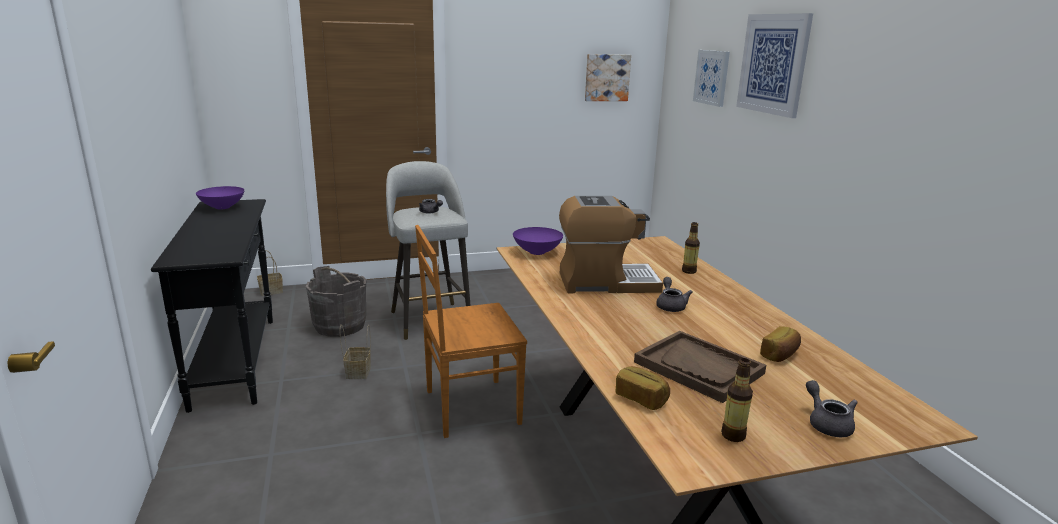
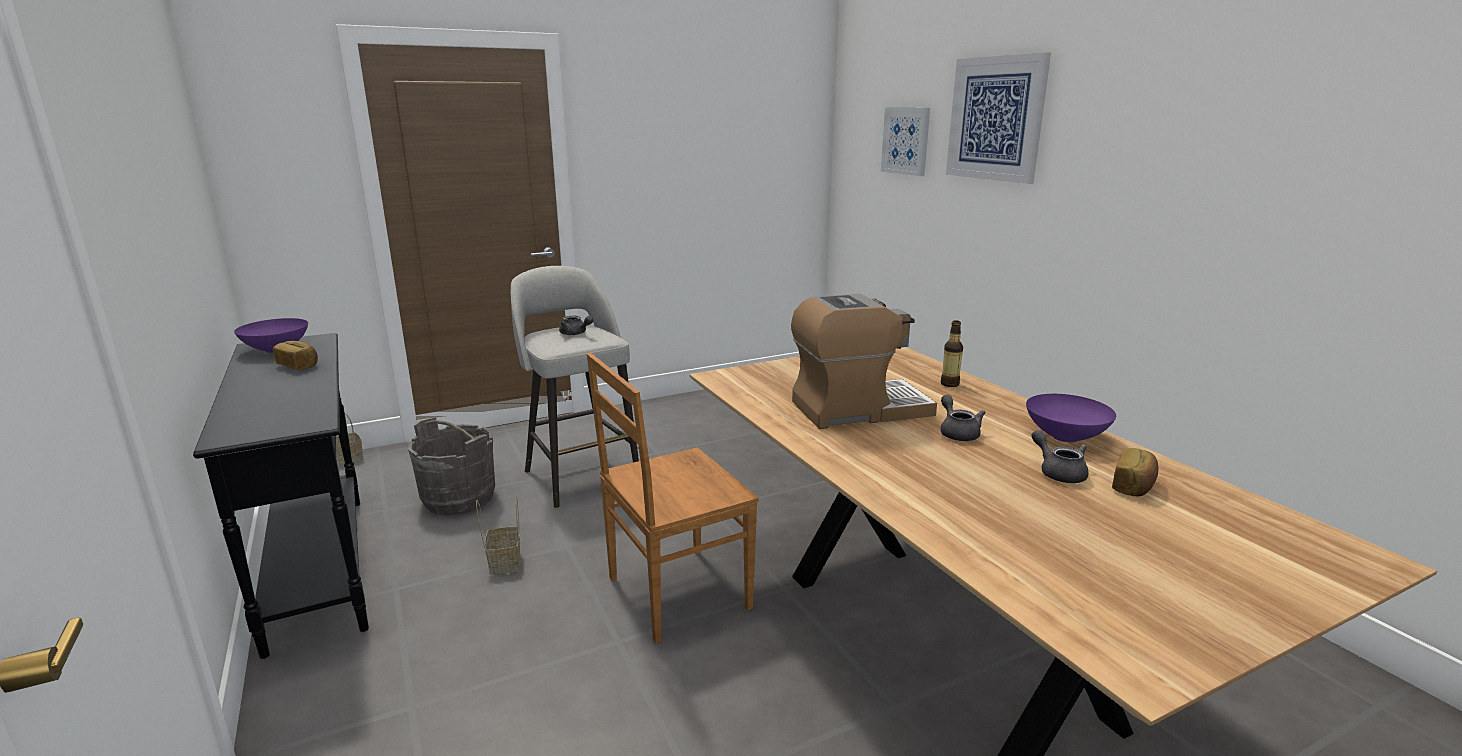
camera: 10 degrees left, 0 degrees up
(536, 252) = (745, 376): purple bowl -> purple bowl (1064, 437)
(606, 77) = (767, 147): picture -> none
(641, 398) = (1008, 574): bread -> bread (299, 365)
(699, 368) = (1050, 517): brown tray -> none
(733, 435) = (1160, 614): bottle -> none
(827, 423) = (1259, 578): grey teapot -> grey teapot (1058, 472)

